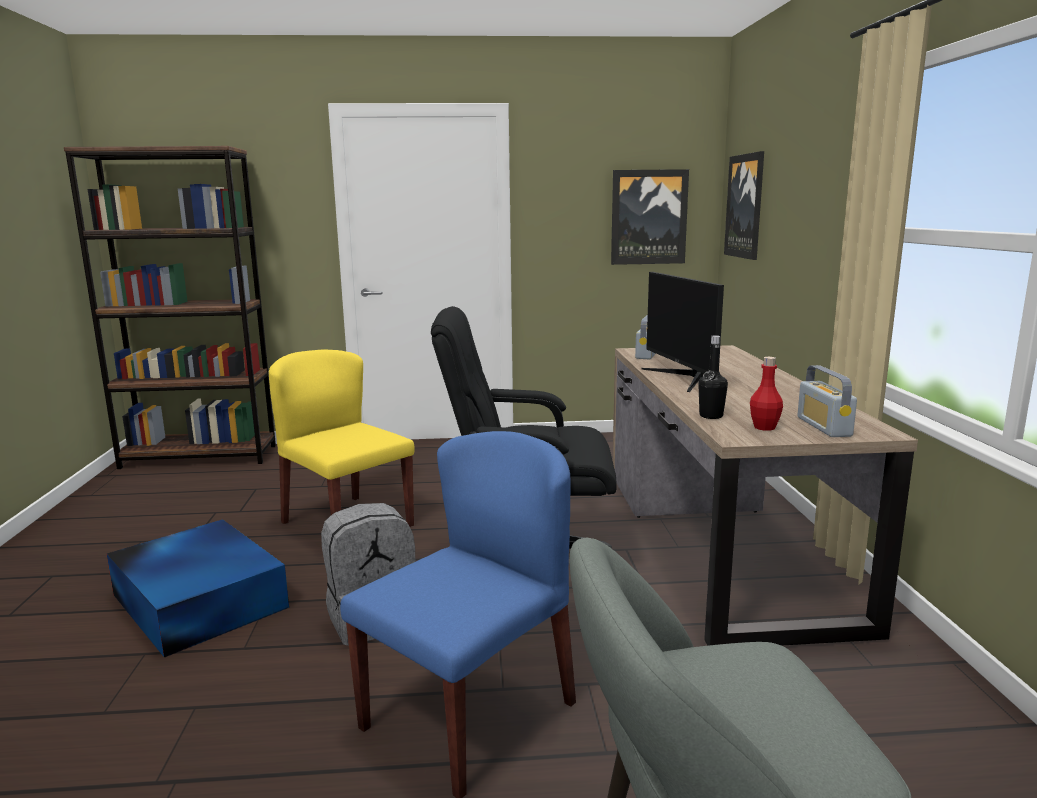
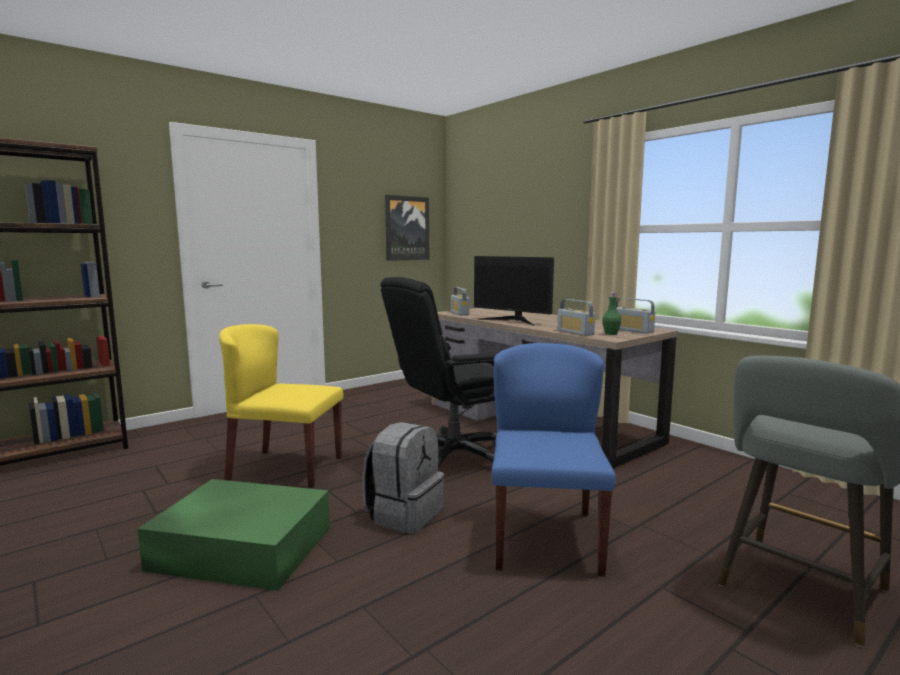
camera: 35 degrees left, 5 degrees down
(199, 599) = (241, 547): blue storage box -> green storage box
(711, 416) = (575, 332): black bottle -> radio
(745, 206) = (474, 221): picture -> none
(764, 427) = (611, 334): red bottle -> green bottle

